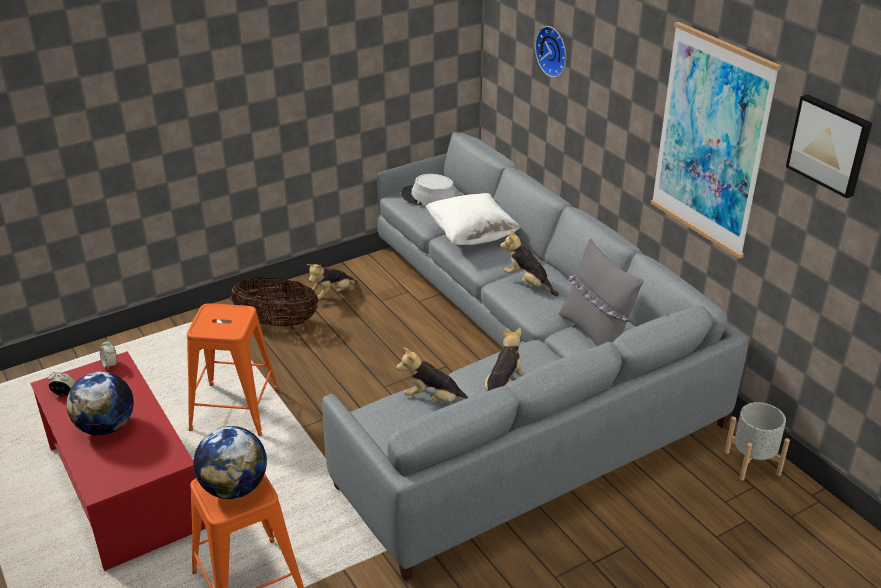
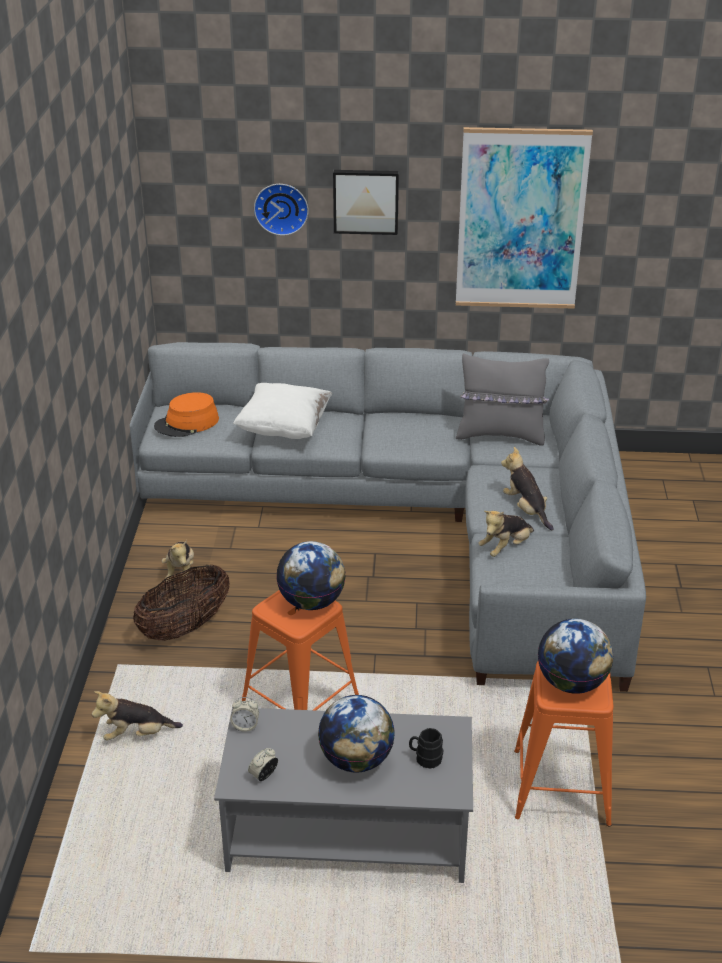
camera: 55 degrees left, 0 degrees up
(125, 488) = (349, 830): red coffee table -> grey coffee table
(129, 459) = (425, 758): none -> black mug
(233, 323) = (312, 602): none -> globe
(428, 197) = (187, 423): grey hat -> orange hat
(528, 283) = (396, 433): plush toy -> plush toy (137, 734)
(752, 462) = (638, 467): grey planter -> none
(830, 144) = (653, 177): picture -> picture (366, 201)

